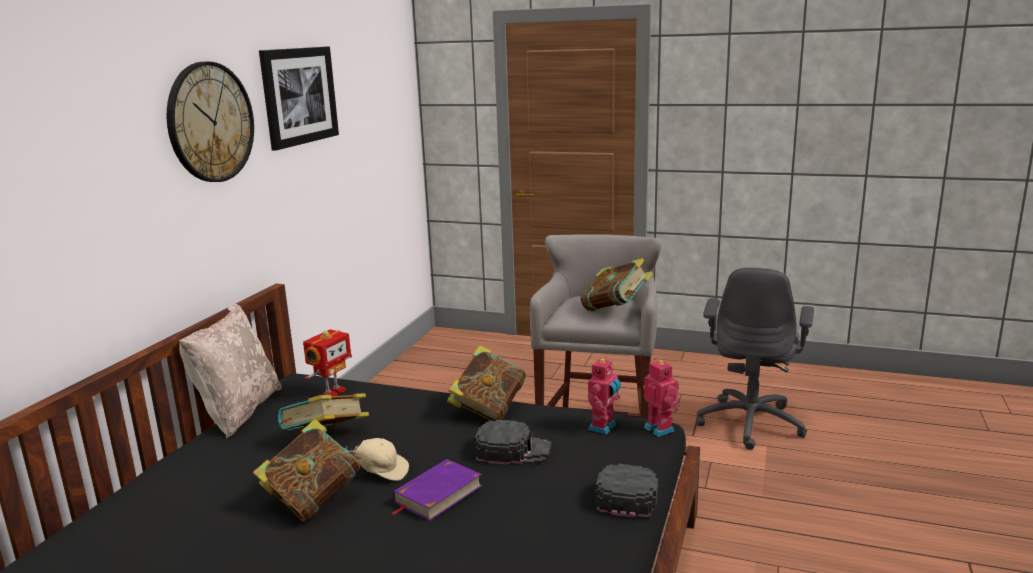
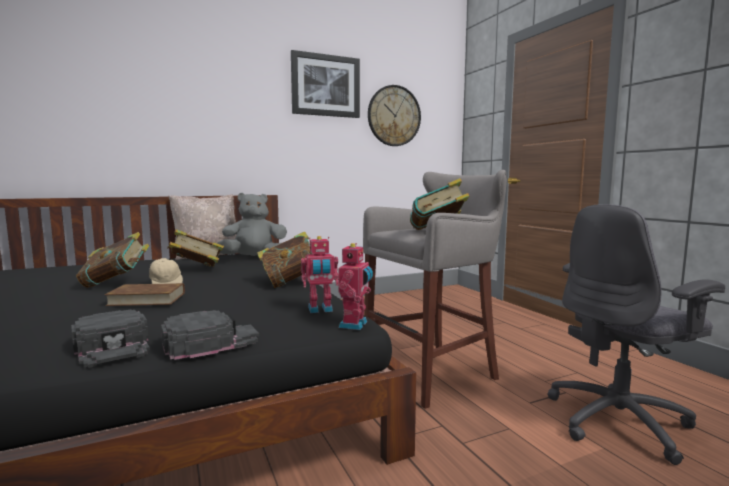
camera: 45 degrees right, 10 degrees down
(210, 122) = (239, 85): wall clock -> wall clock (394, 116)
(332, 392) = (254, 259): toy robot -> grey plush toy
(437, 494) = (146, 299): purple book -> brown book
(513, 450) = (238, 299): black cap -> black cap (113, 347)

